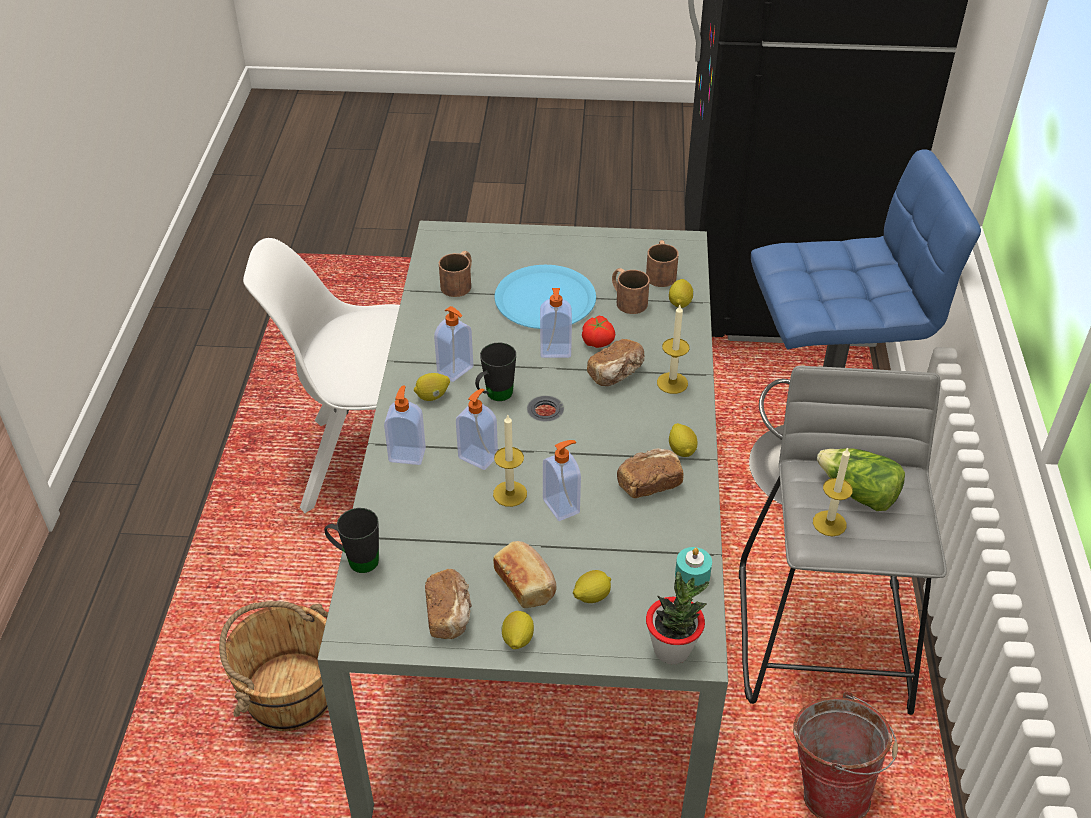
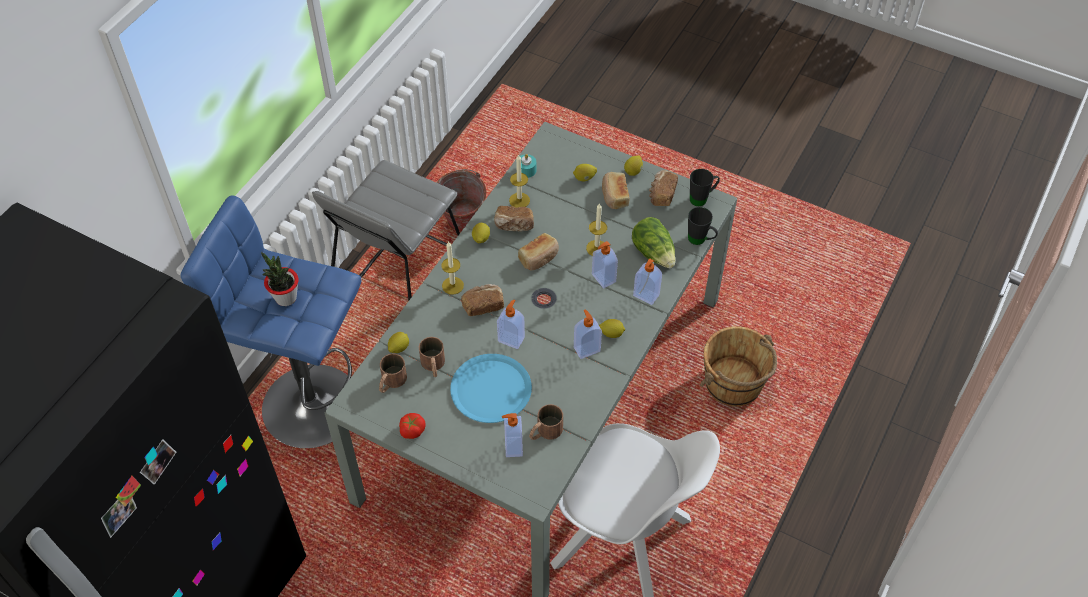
camera: 155 degrees left, 10 degrees up
(494, 396) = (571, 318): black mug -> black mug (702, 198)
(562, 506) = (571, 230): soap dispenser -> soap dispenser (512, 447)
(584, 453) = (539, 258): none -> bread
(598, 341) = (477, 337): tomato -> tomato (412, 430)
(672, 649) = (561, 141): potted plant -> potted plant (285, 298)
(829, 523) = (420, 198): candle -> candle (519, 200)
(858, 493) = (389, 208): lettuce -> lettuce (654, 253)

